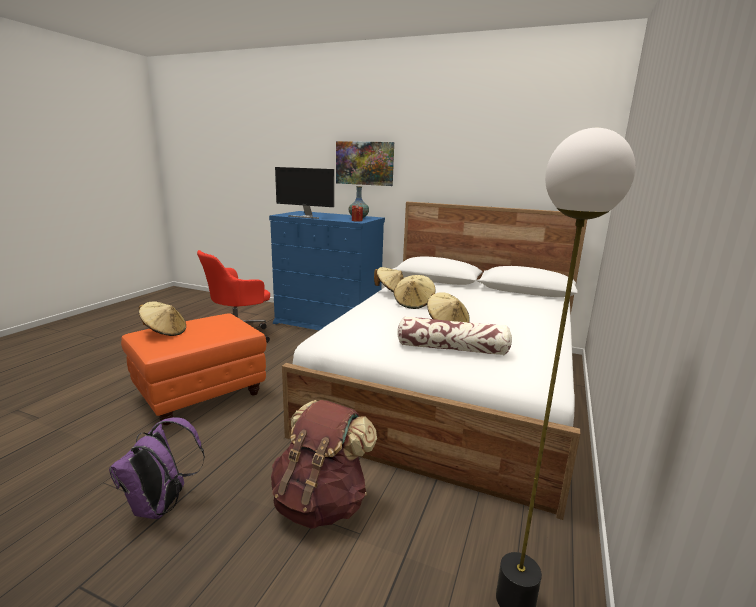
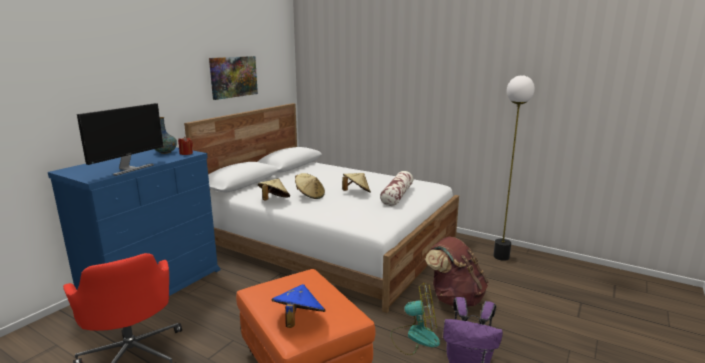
camera: 80 degrees left, 0 degrees up
(164, 332) = (298, 320): beige hat -> blue hat
(231, 460) = (415, 337): none -> fan
(364, 163) = (127, 91): picture -> picture (233, 77)

